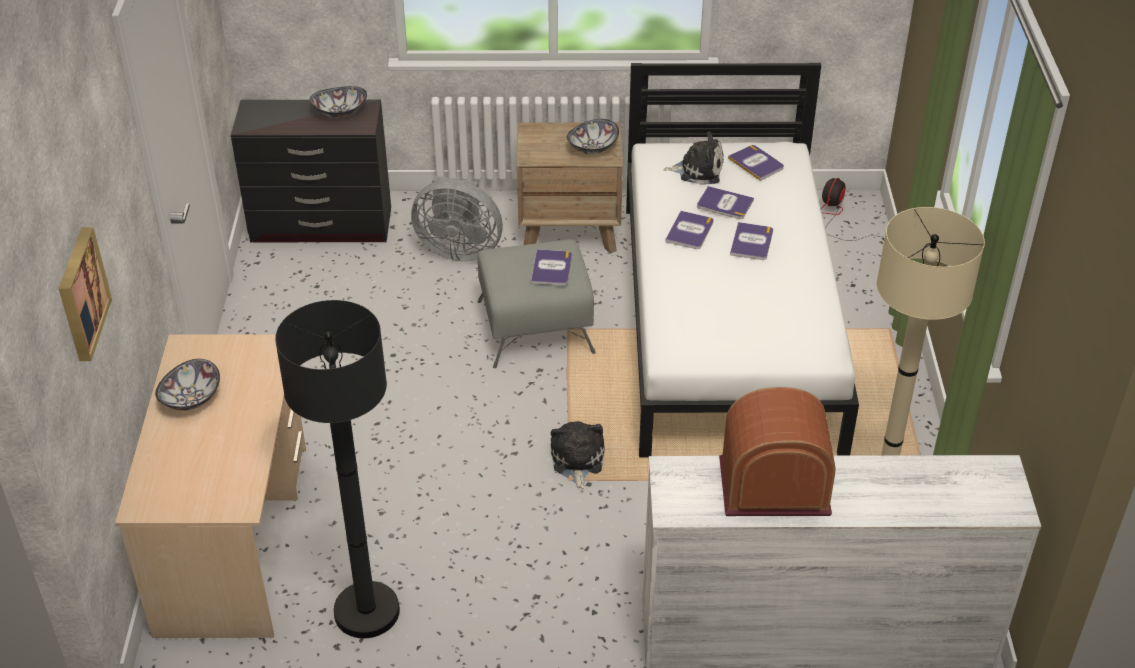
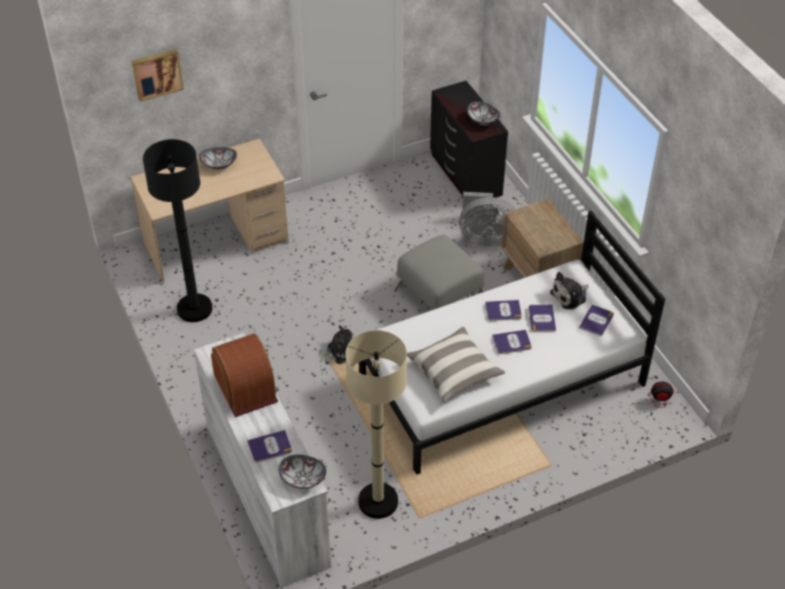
camera: 65 degrees right, 5 degrees up
(459, 249) = (485, 238): grey fan -> grey fan turned 75 degrees counterclockwise
(551, 268) = (443, 267): book -> book (270, 447)
(592, 148) = (546, 238): bowl -> bowl (303, 478)
(698, 170) = (570, 296): plush toy -> plush toy turned 75 degrees clockwise
(774, 310) = (453, 372): none -> pillow

